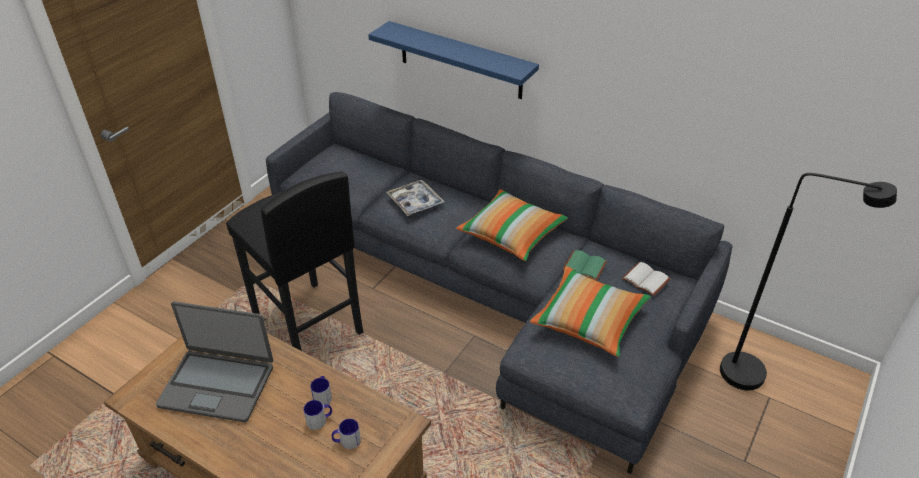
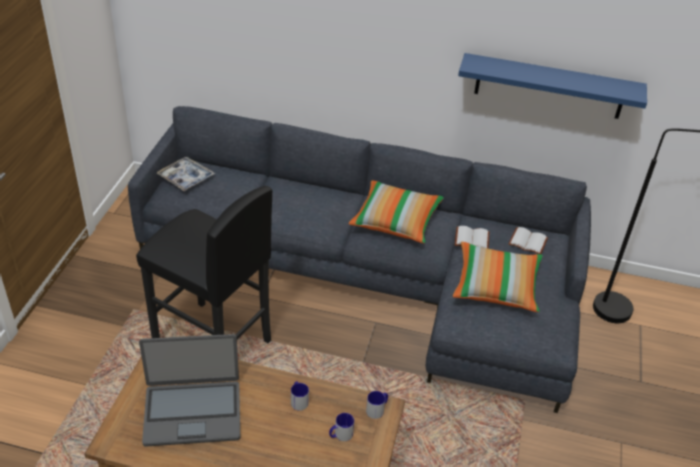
camera: 20 degrees left, 0 degrees up
(320, 420) = (307, 422): mug -> mug (377, 409)
(415, 202) = (293, 205): tray -> tray (186, 178)
(460, 60) = (317, 62): blue shelf -> blue shelf (549, 86)
(583, 267) = (471, 240): green book -> white book

